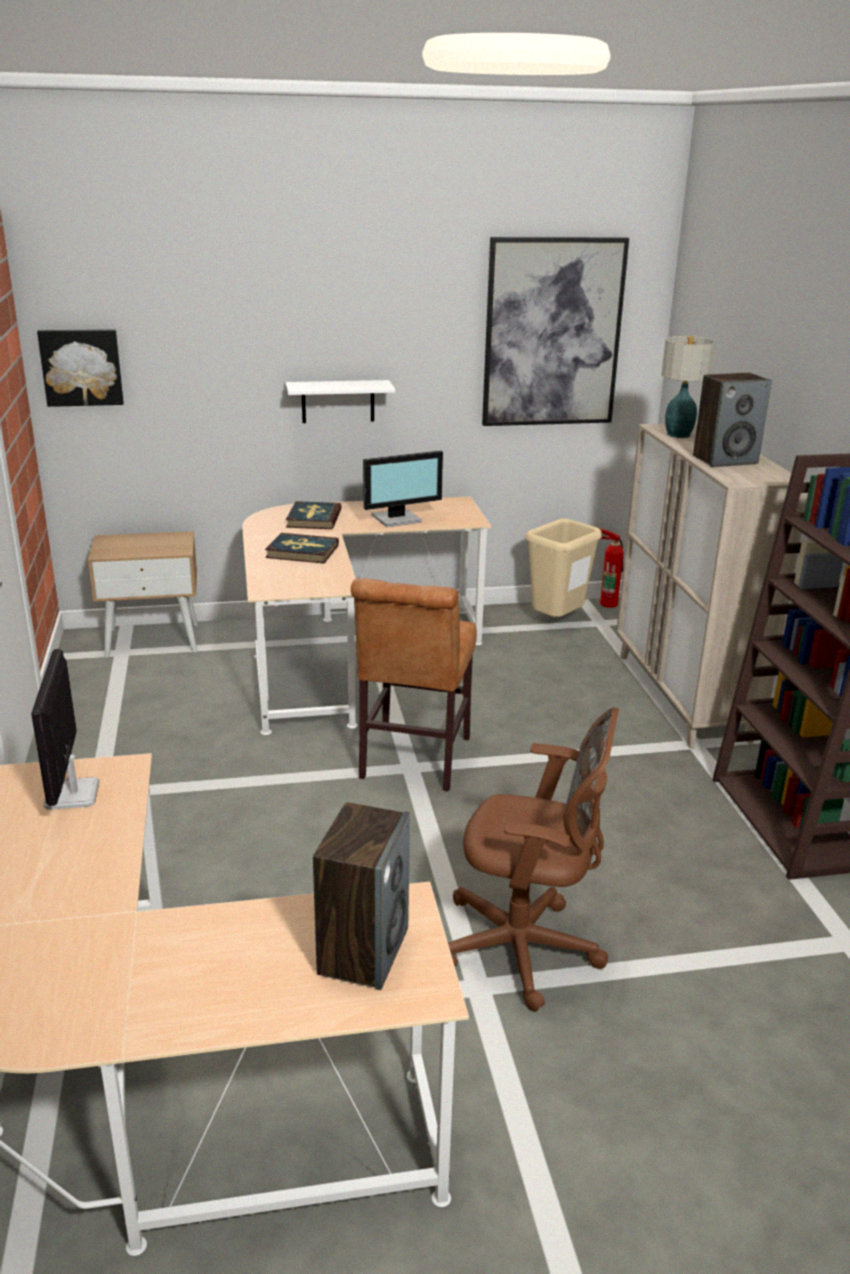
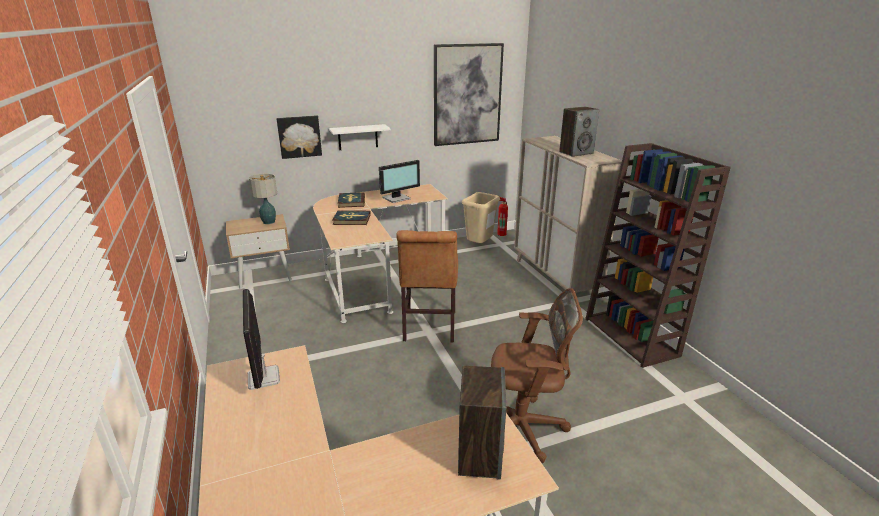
camera: 10 degrees left, 0 degrees up
(81, 367) = (211, 125): picture -> picture (299, 136)
(678, 435) = (544, 142): table lamp -> table lamp (269, 222)

